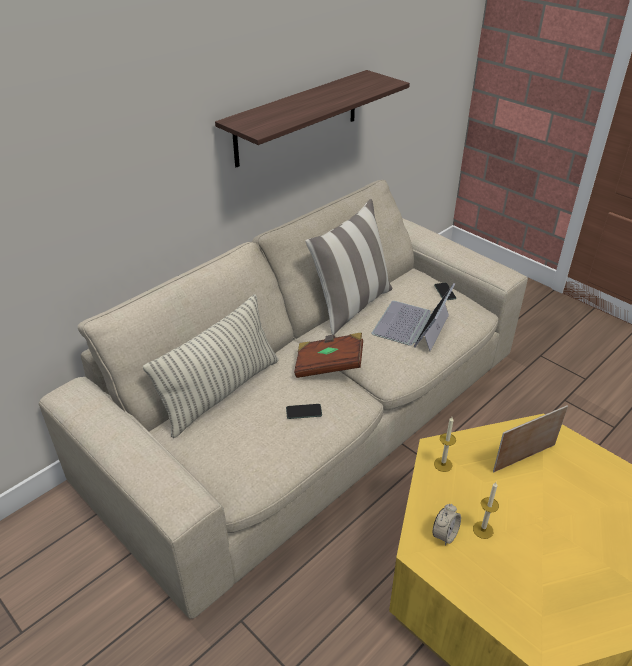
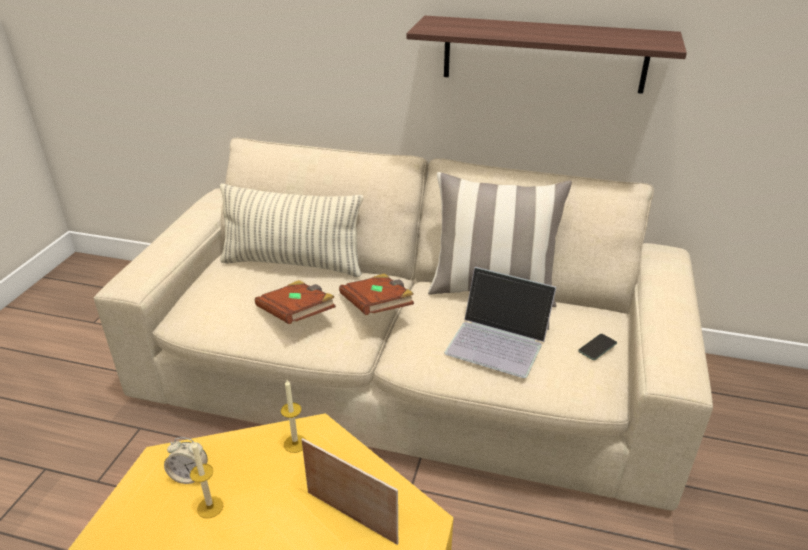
camera: 60 degrees right, 5 degrees down
(304, 412) = (297, 315): phone -> brown book
(412, 325) = (498, 340): laptop -> laptop turned 150 degrees counterclockwise

